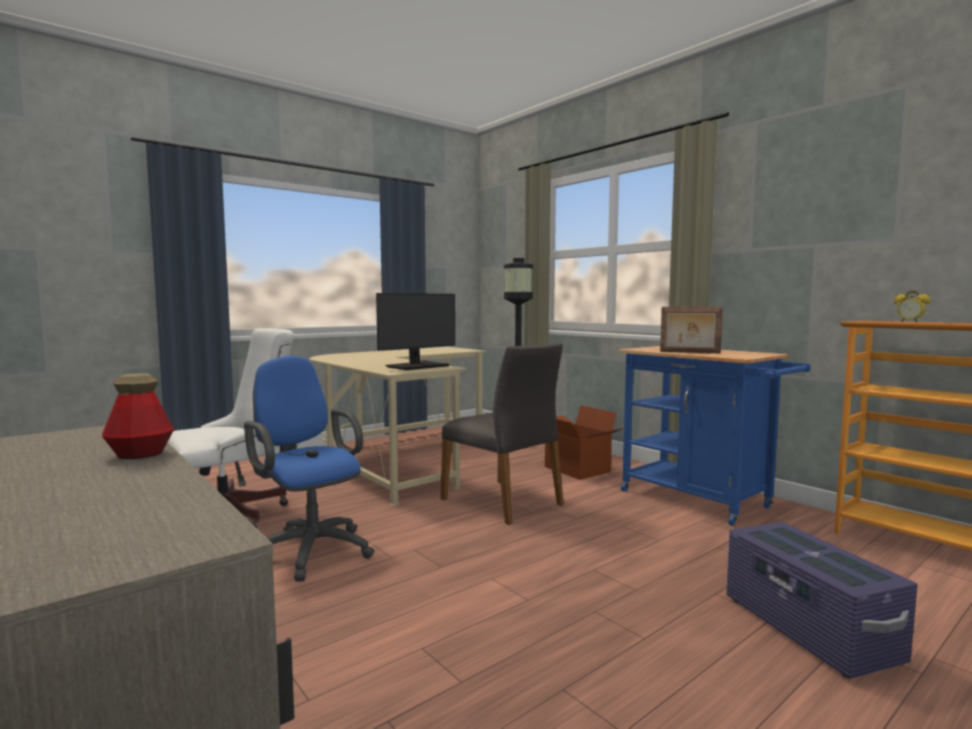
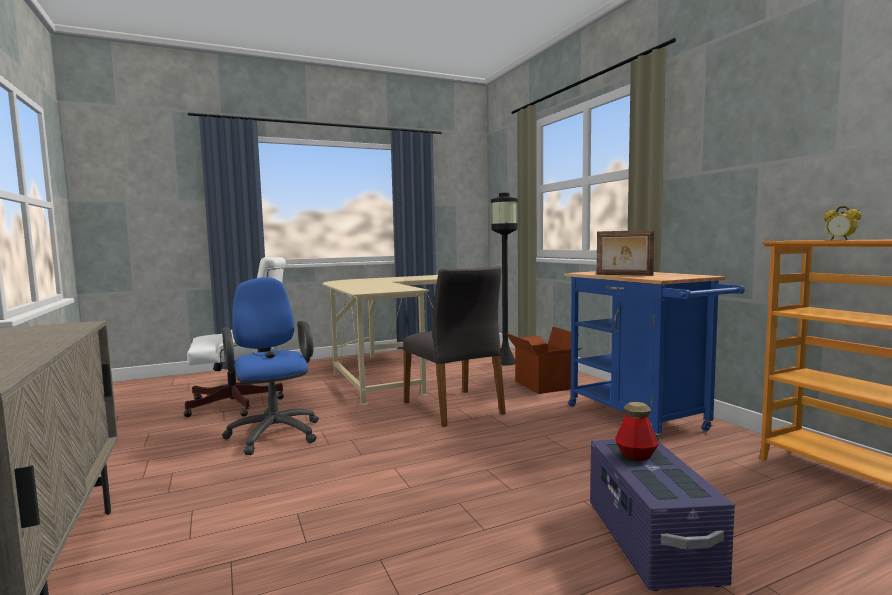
camera: 15 degrees right, 0 degrees up
(140, 454) = (53, 339): bottle -> bottle (636, 456)
(417, 366) = (391, 288): monitor -> none

